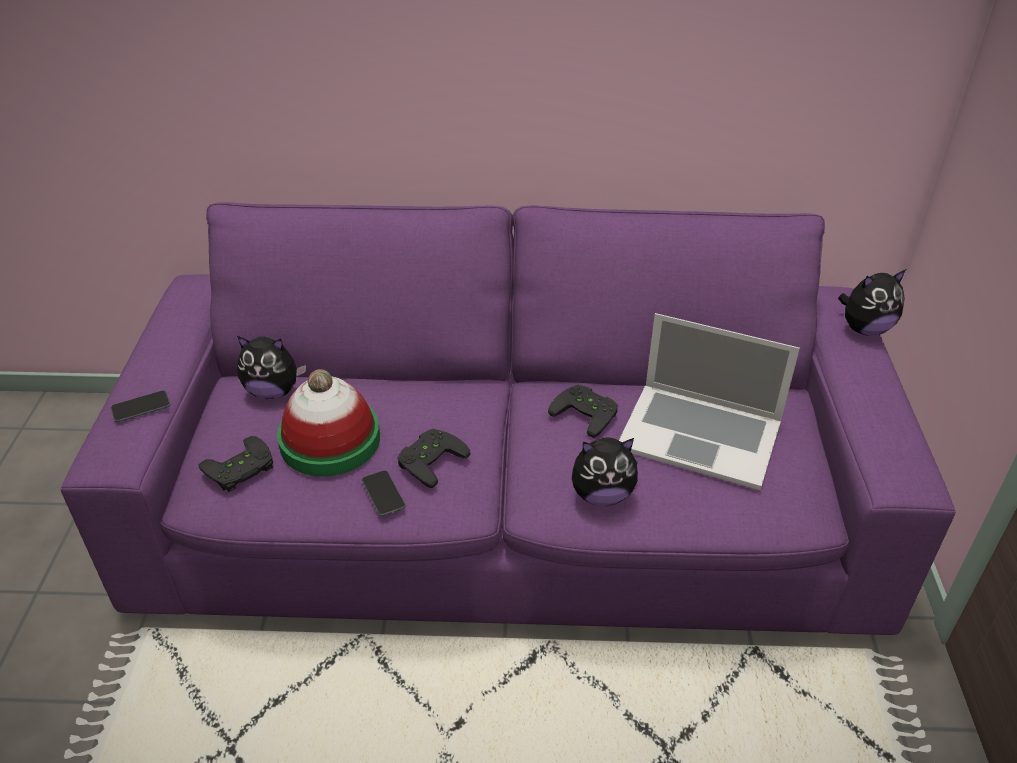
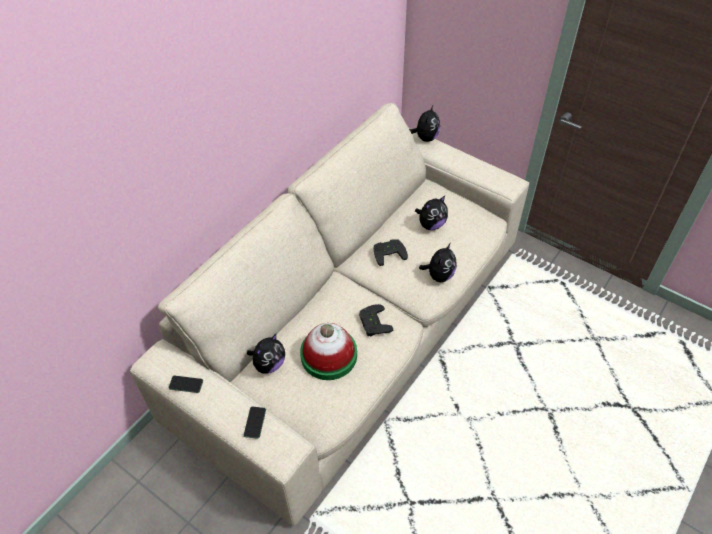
camera: 55 degrees left, 10 degrees up
(241, 470) = (321, 401): black game controller -> none
(383, 493) = (381, 350): phone -> phone (186, 384)
(508, 512) = (356, 327): purple sofa -> beige sofa
(700, 434) = (431, 225): laptop -> plush toy

